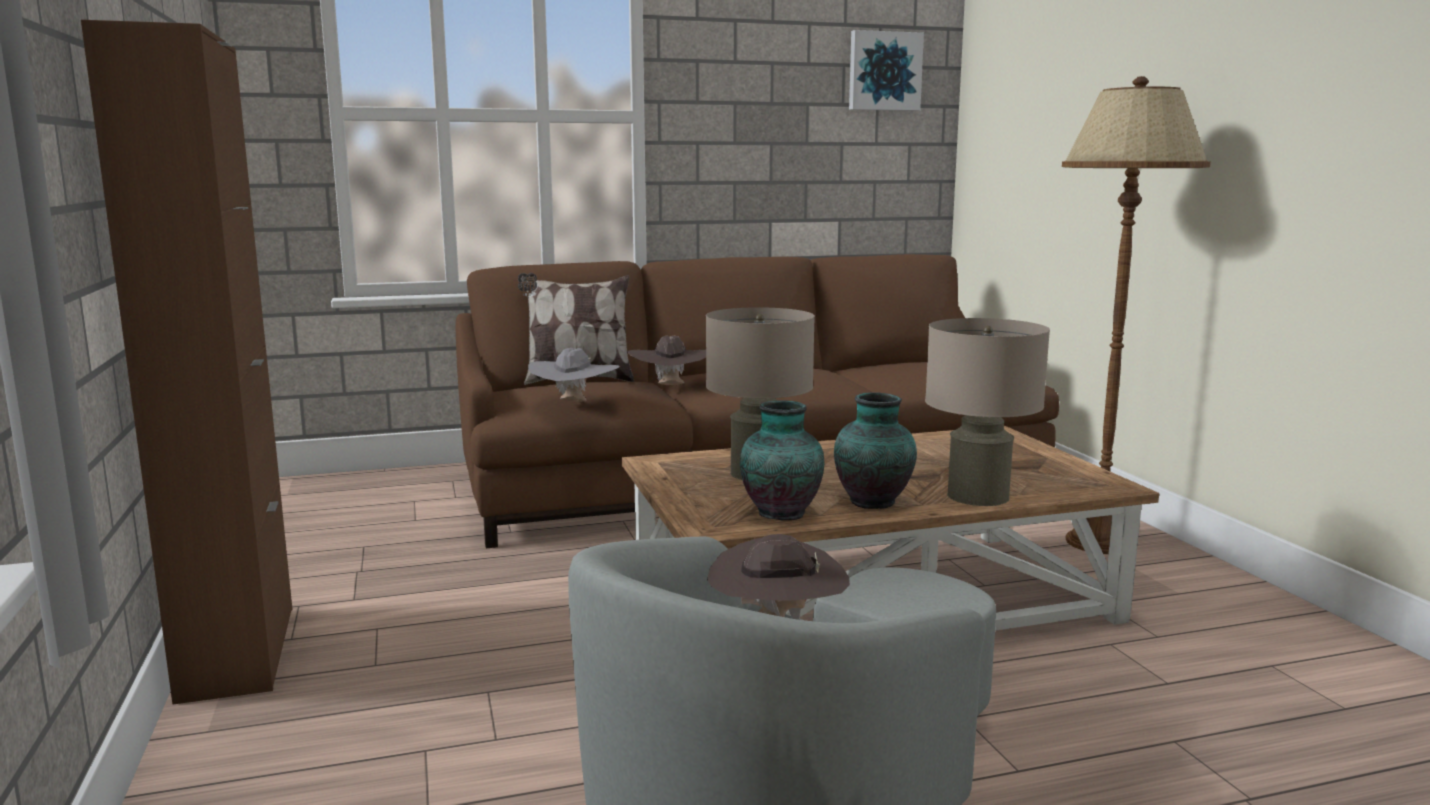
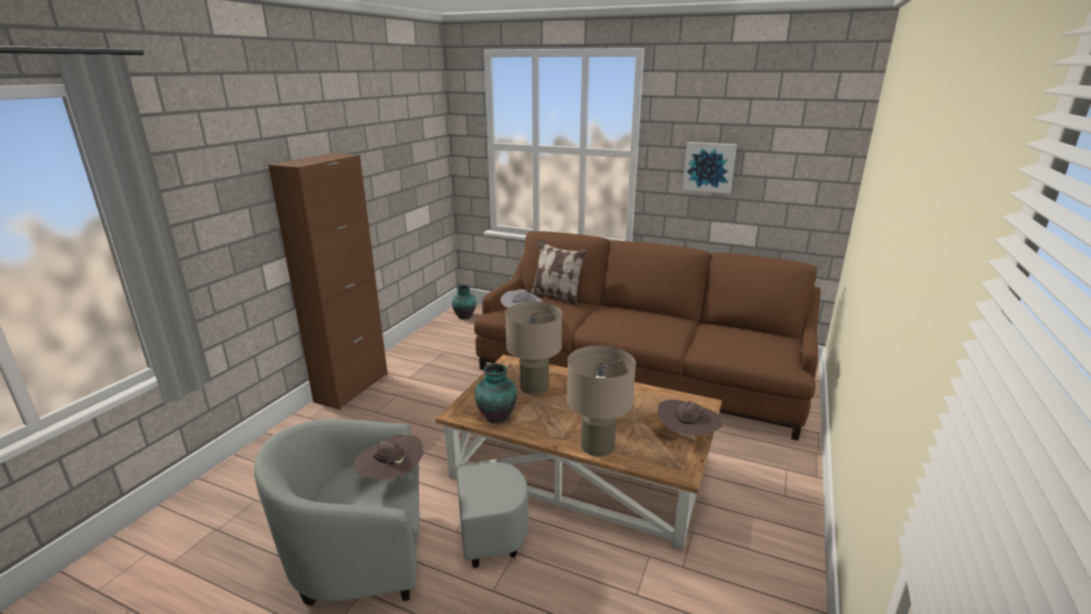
camera: 40 degrees right, 10 degrees up
(671, 387) = (584, 315): brown hat -> brown hat (686, 437)
(874, 501) = (545, 427): vase -> vase (465, 316)
(884, 71) = (804, 131): picture -> picture (709, 167)
(1099, 542) = (764, 492): brown floor lamp -> none

